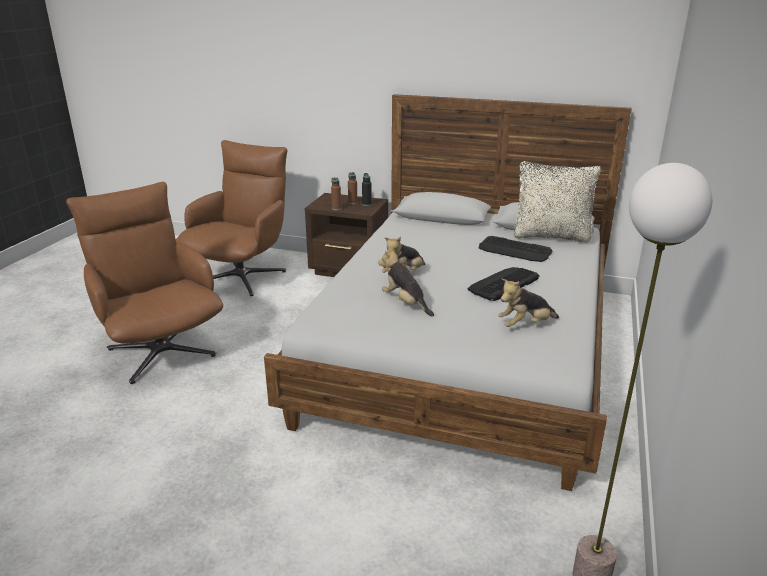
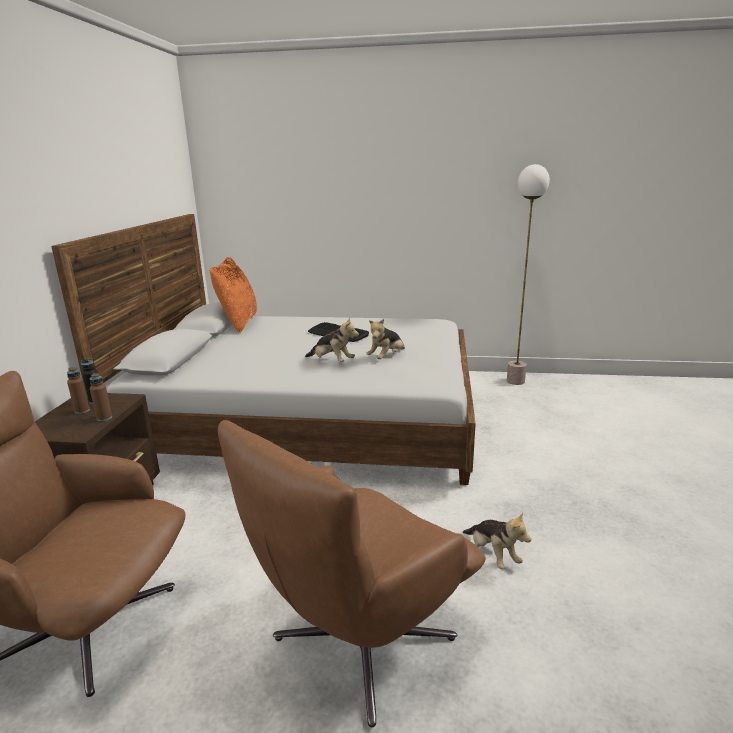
camera: 100 degrees left, 5 degrees down
(514, 250) = (268, 332): keyboard -> none
(525, 325) = (399, 328): plush toy -> plush toy (492, 555)
(552, 237) = (239, 323): beige pillow -> orange pillow

